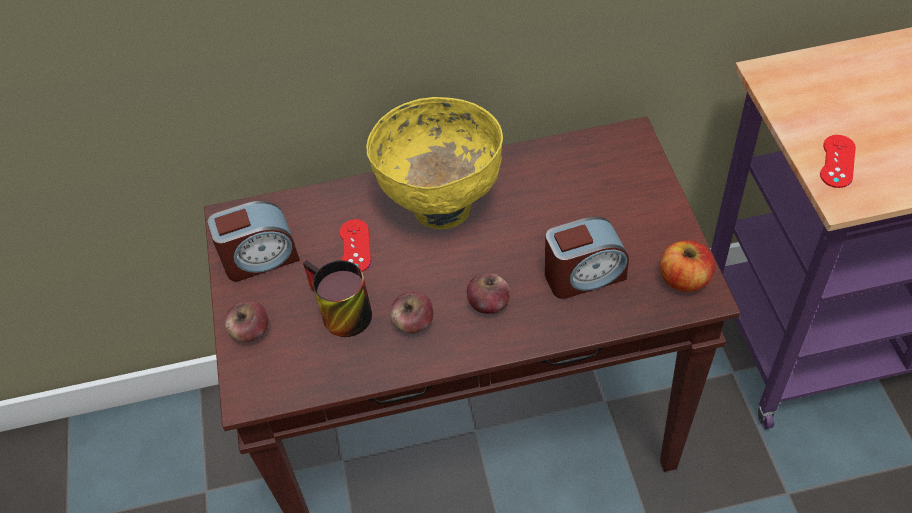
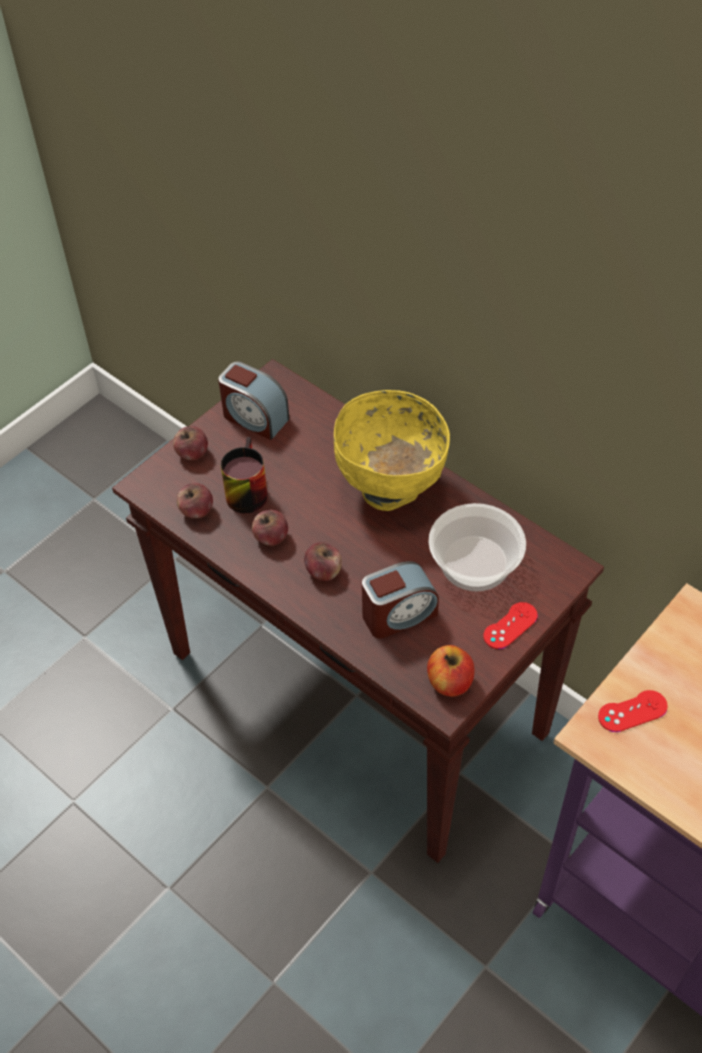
camera: 50 degrees right, 0 degrees up
(324, 367) = (196, 511): none -> apple
(355, 246) = (308, 462): red game controller -> red game controller (510, 626)
(574, 193) = (474, 564): none -> bowl
(584, 275) = (398, 614): alarm clock -> alarm clock turned 60 degrees counterclockwise

